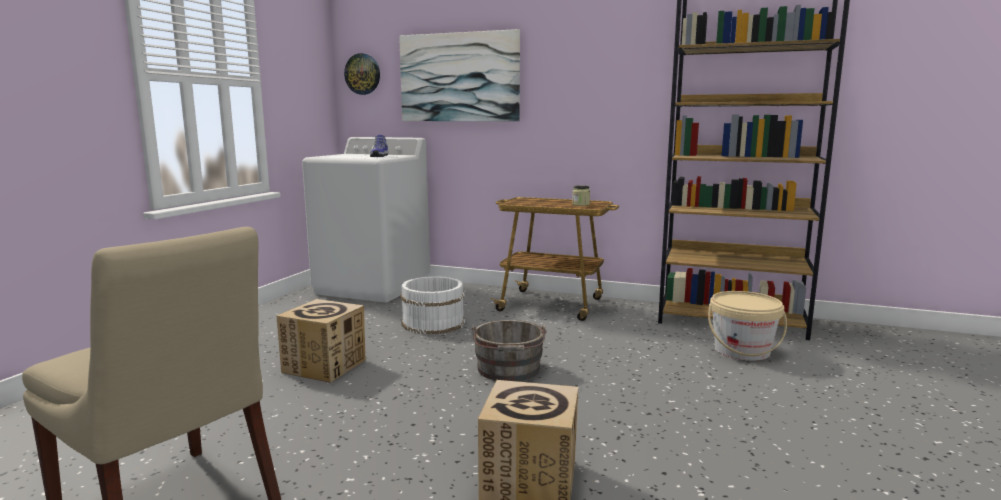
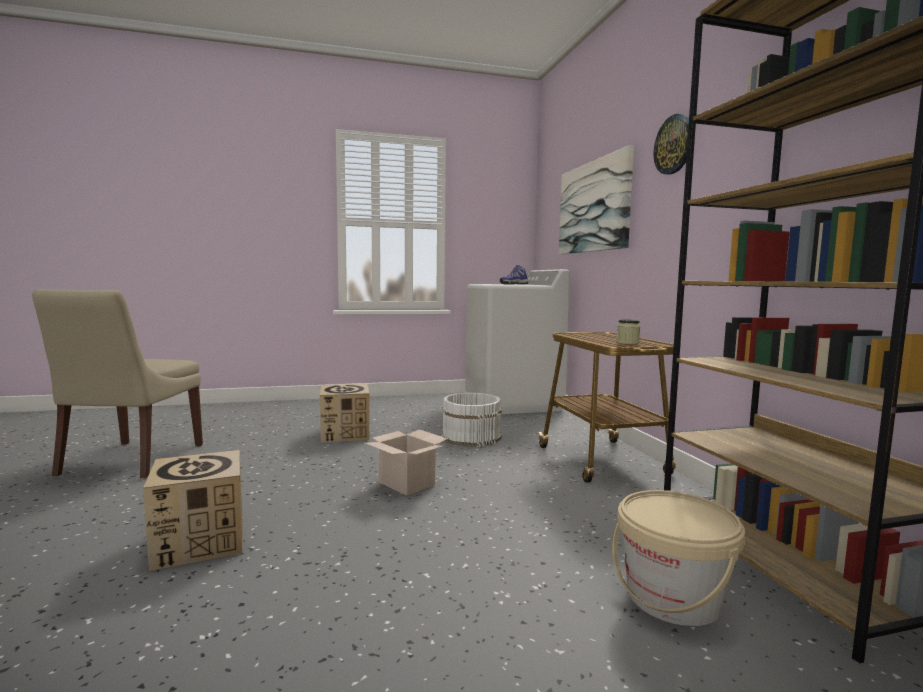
camera: 55 degrees right, 5 degrees down
(362, 74) = (546, 214): wall clock -> wall clock (674, 144)
(509, 370) = (408, 483): grey bucket -> cardboard box

